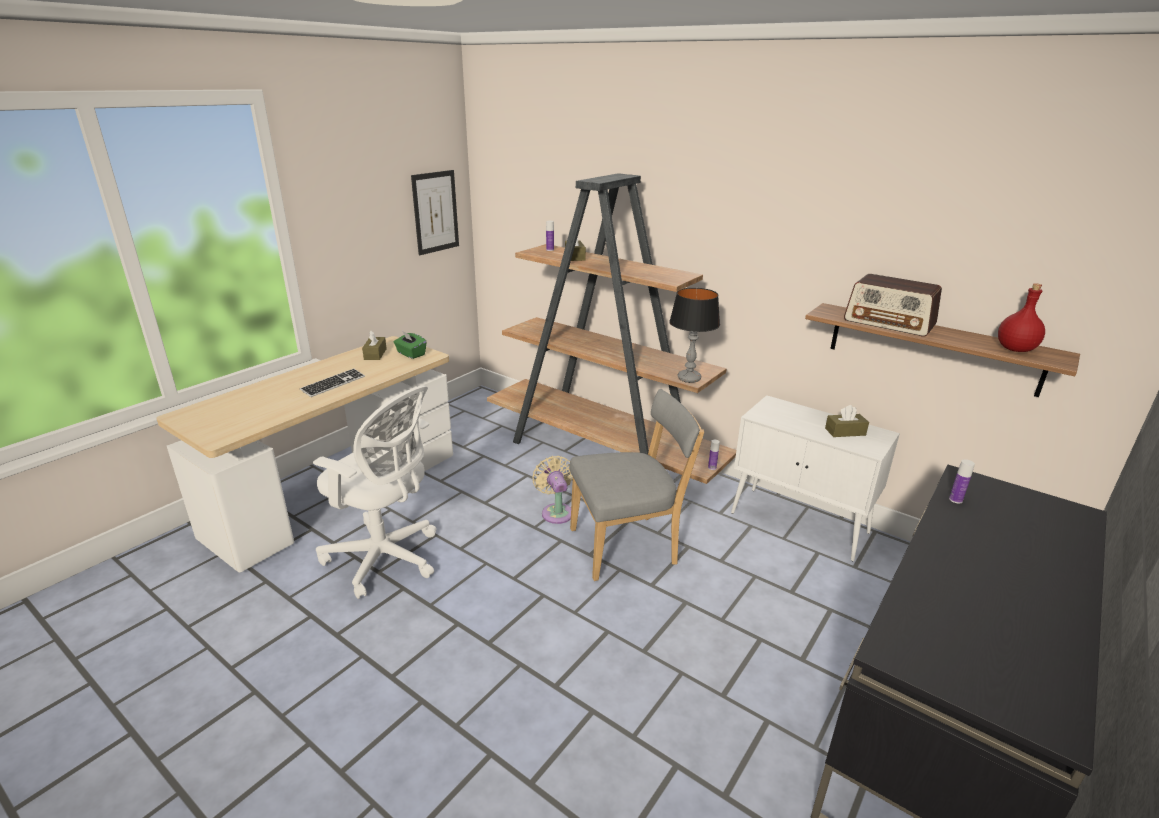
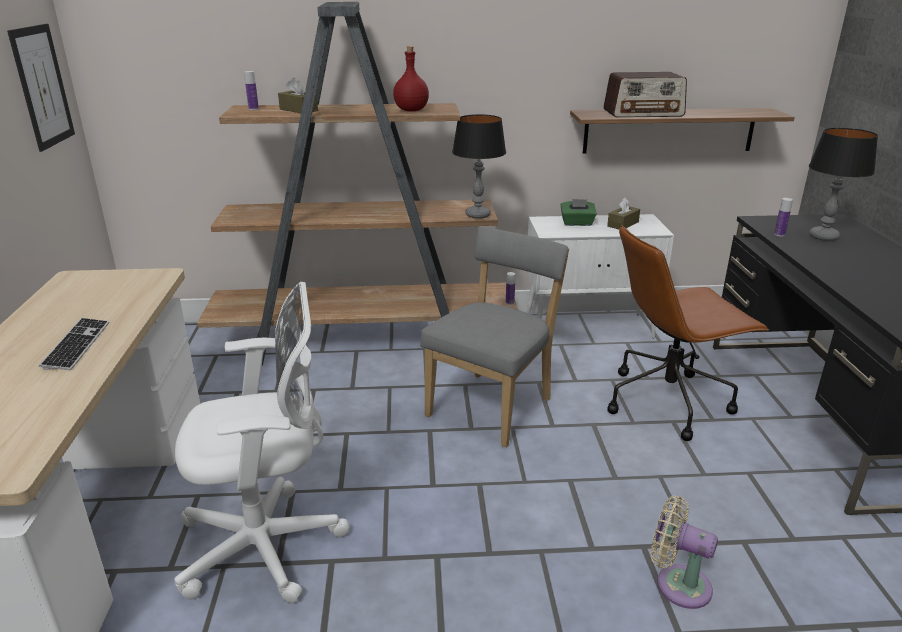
camera: 40 degrees left, 0 degrees up
(375, 354) = (75, 296): brown tissue box -> none
(411, 354) = (128, 281): green tissue box -> green tissue box (577, 223)
(556, 511) = (390, 408): beige fan -> beige fan (677, 584)
(782, 621) = (668, 401): none -> brown office chair
(1010, 523) = (824, 237): none -> table lamp
(1015, 349) = (742, 112): red bottle -> red bottle (411, 110)

